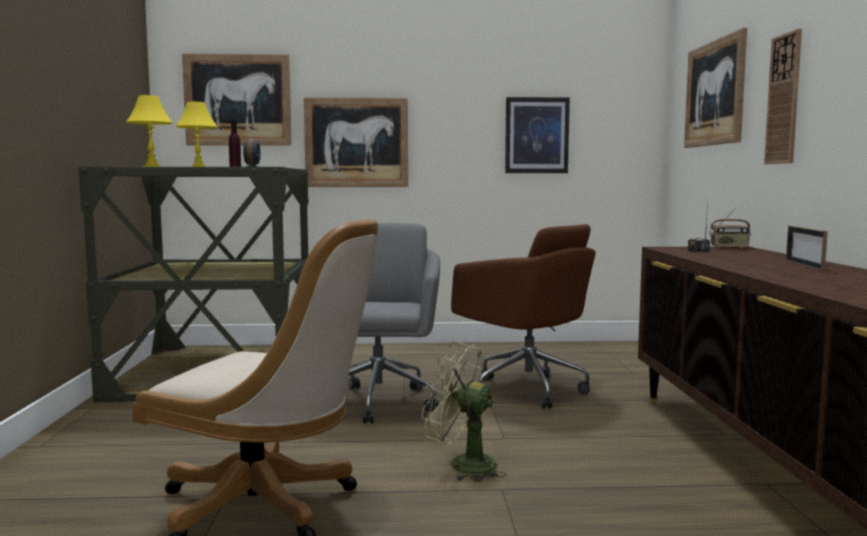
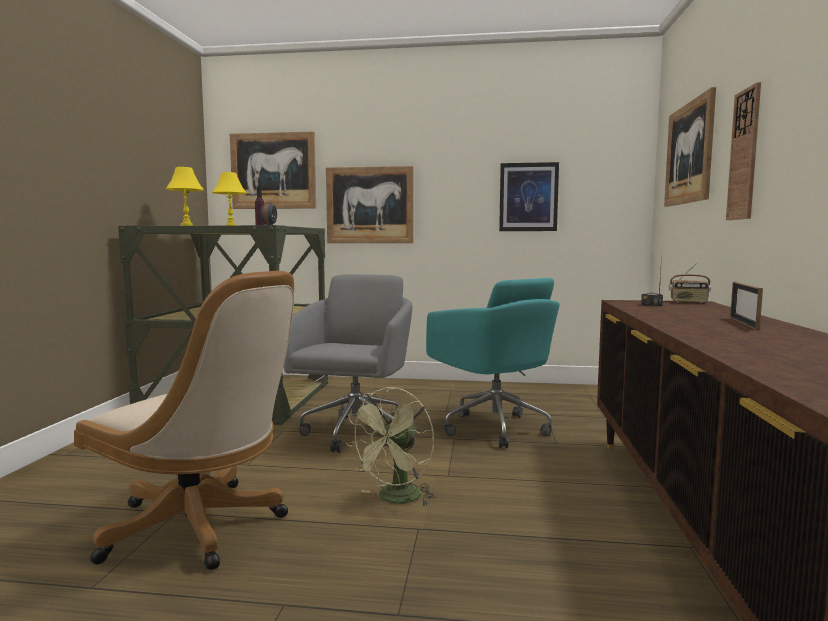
camera: 10 degrees right, 0 degrees up
(462, 464) = (395, 499): green fan -> green fan turned 90 degrees counterclockwise
(523, 389) = (491, 427): brown office chair -> turquoise office chair

